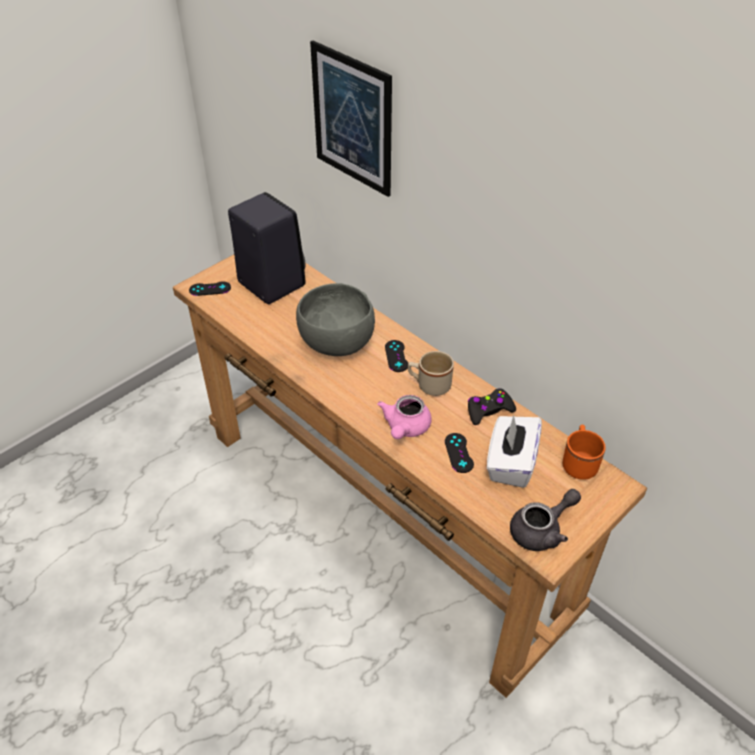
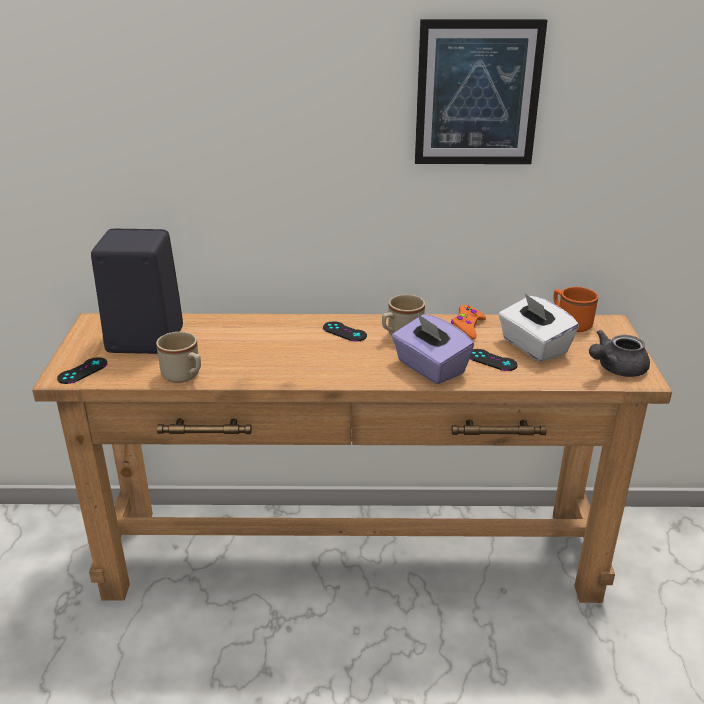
camera: 45 degrees left, 15 degrees down
(253, 330) = (184, 376): none -> beige mug
(337, 342) = (279, 347): grey bowl -> none
(352, 119) = (214, 98): picture -> picture (477, 94)
(405, 428) = (430, 368): pink teapot -> purple tissue box
(489, 410) = (467, 327): black game controller -> orange game controller
(541, 530) = (615, 369): grey teapot -> grey teapot turned 135 degrees counterclockwise

